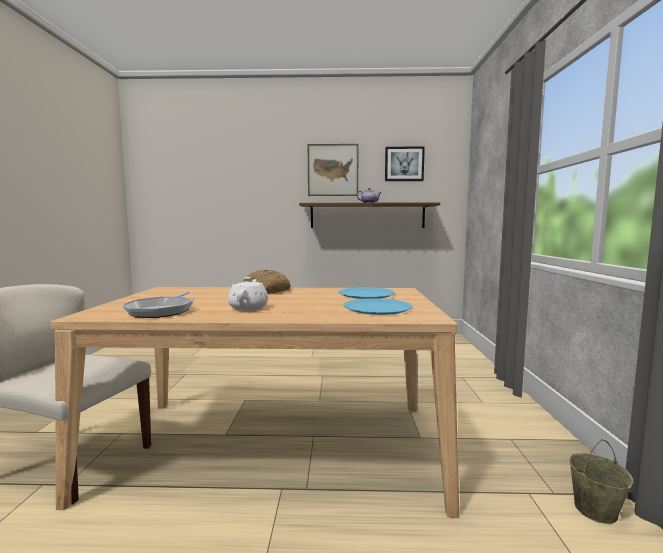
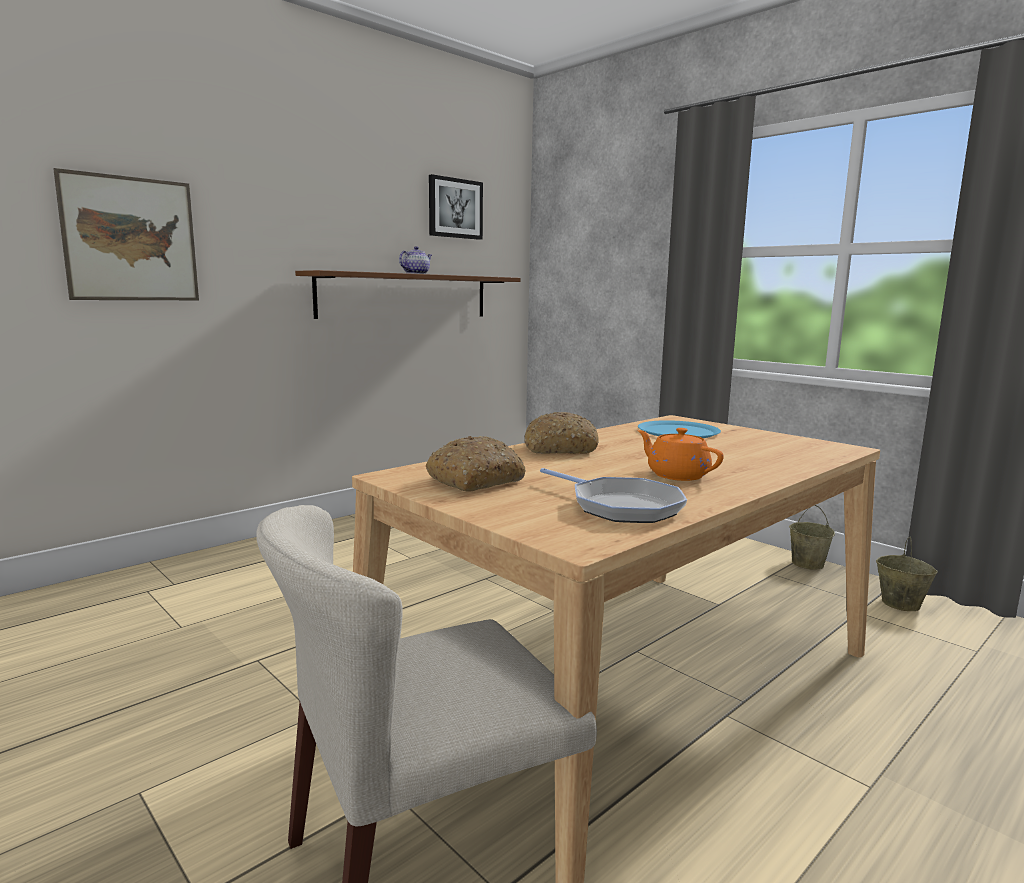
camera: 45 degrees left, 5 degrees up
(175, 294) = (476, 480): none -> bread
(248, 307) = (676, 475): white teapot -> orange teapot
(333, 170) = (348, 206): picture -> picture (131, 239)
(377, 308) = (769, 446): blue plate -> none
(563, 445) = (807, 563): none -> beige bucket

